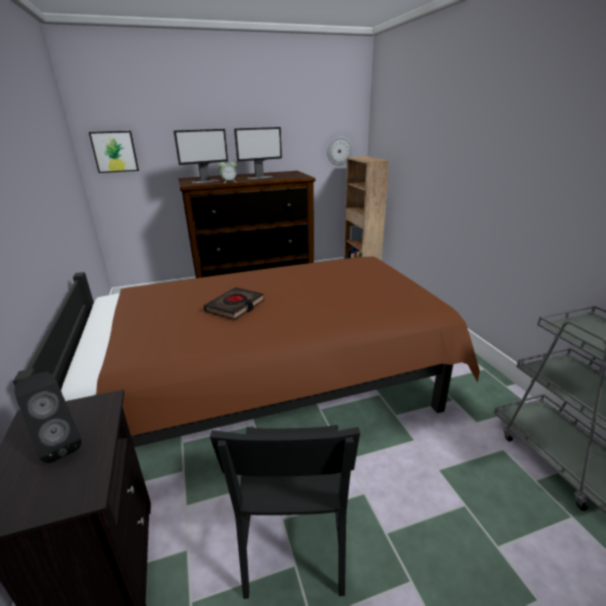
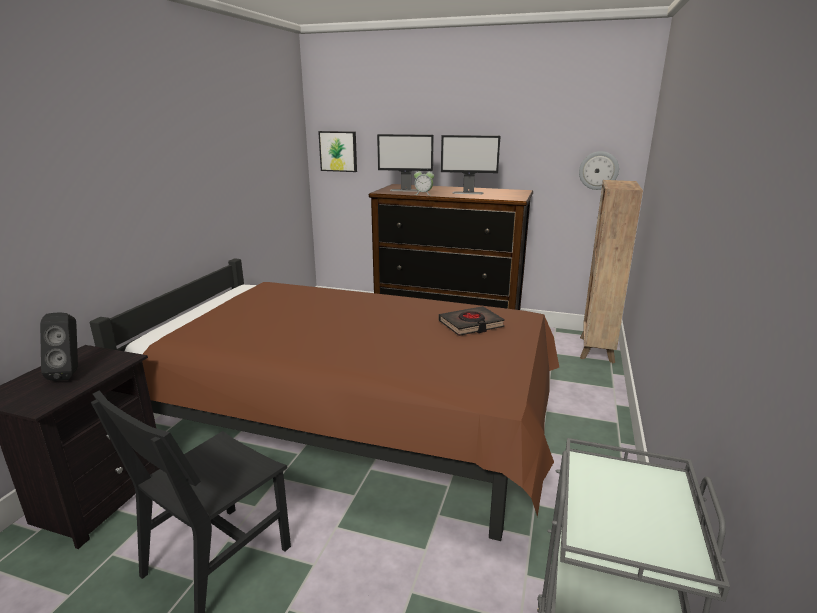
camera: 35 degrees right, 5 degrees down
(235, 306) = (312, 322): black book -> black book (471, 325)

